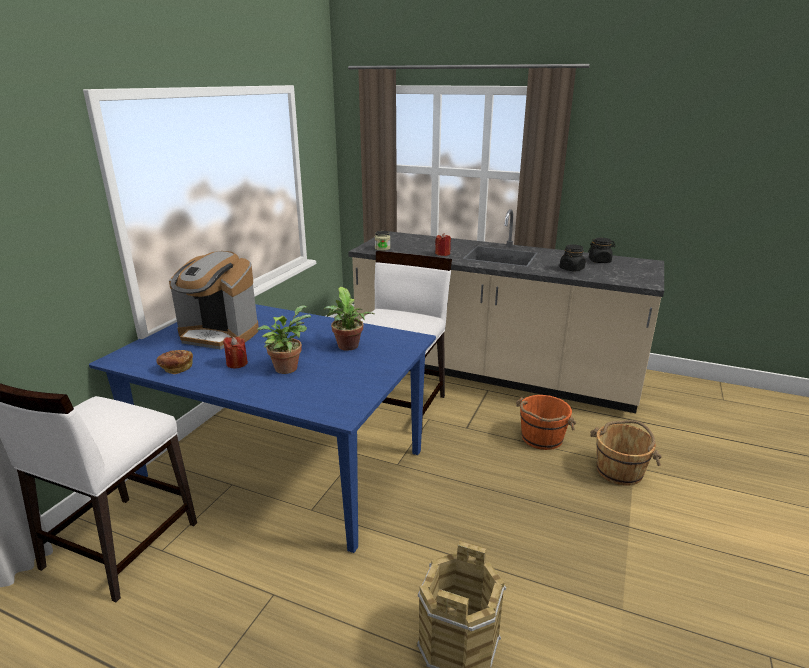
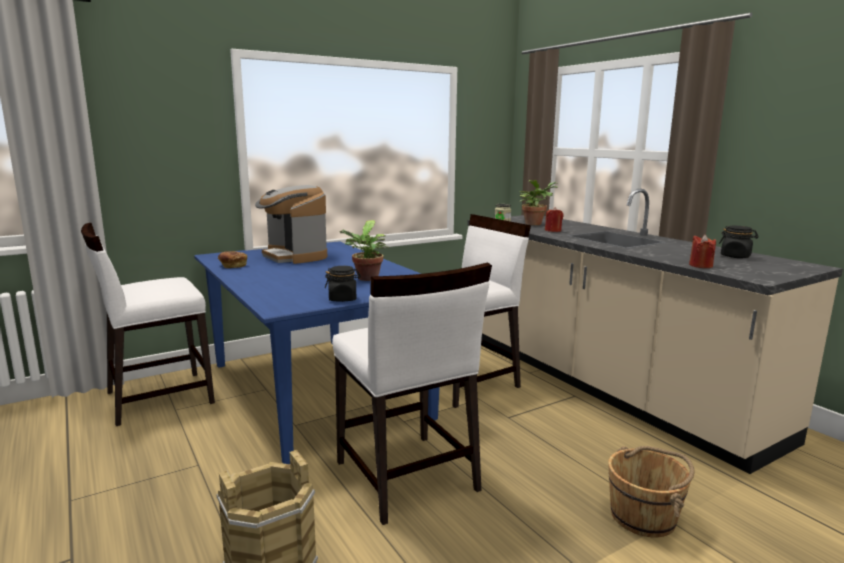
camera: 35 degrees right, 10 degrees down
(237, 363) = (272, 271): red candle -> red candle (700, 265)
(287, 367) = (299, 279): potted plant -> potted plant (534, 223)
(458, 514) = (406, 477): none -> white chair
(541, 438) = (581, 453): orange bucket -> none
(571, 269) = (678, 256): black jar -> black jar (343, 299)

